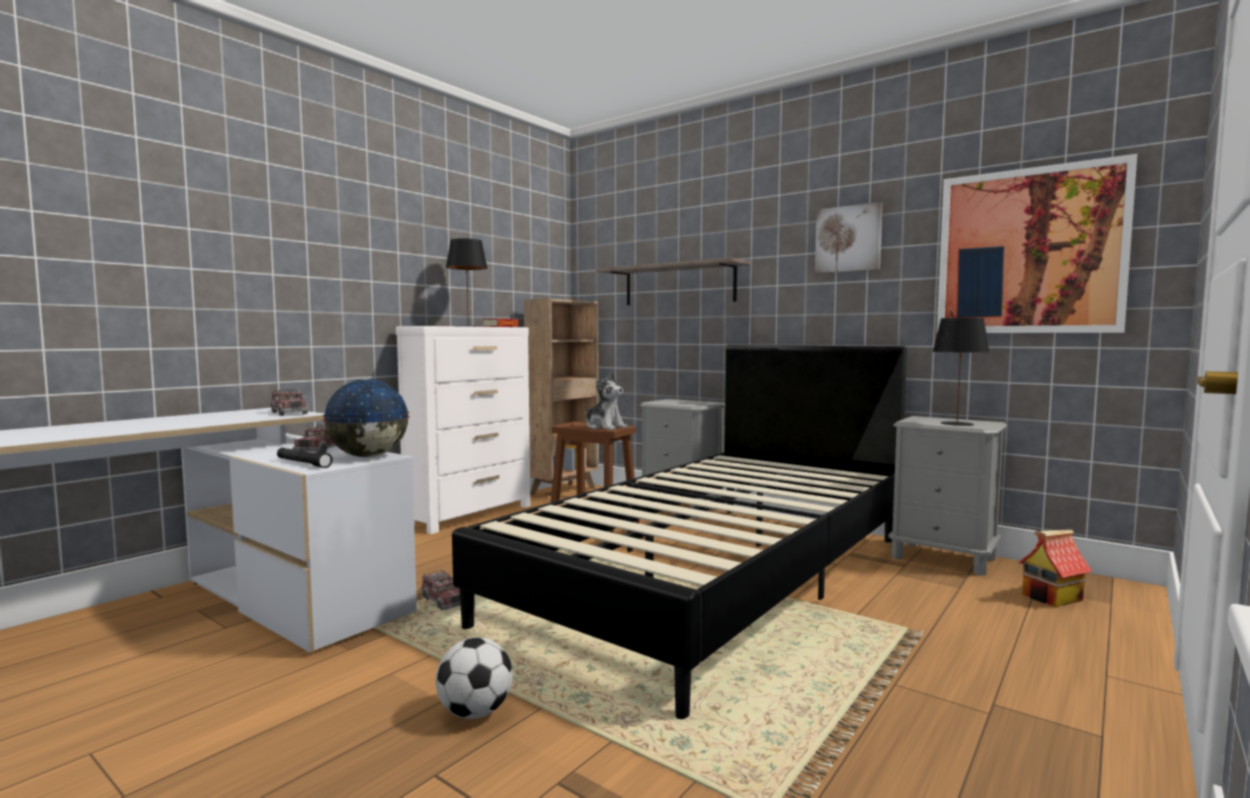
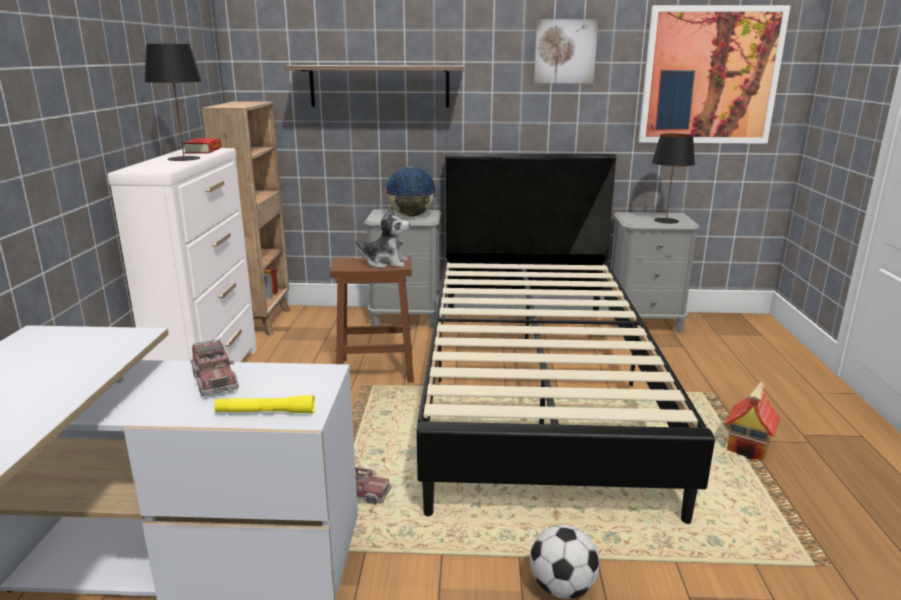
camera: 35 degrees left, 15 degrees up
(289, 412) = (101, 337): toy truck -> none
(303, 463) = (265, 412): black flashlight -> yellow flashlight
(368, 456) = (304, 378): globe -> globe (411, 215)
(1052, 597) = (734, 340): toy house -> toy house (748, 447)

